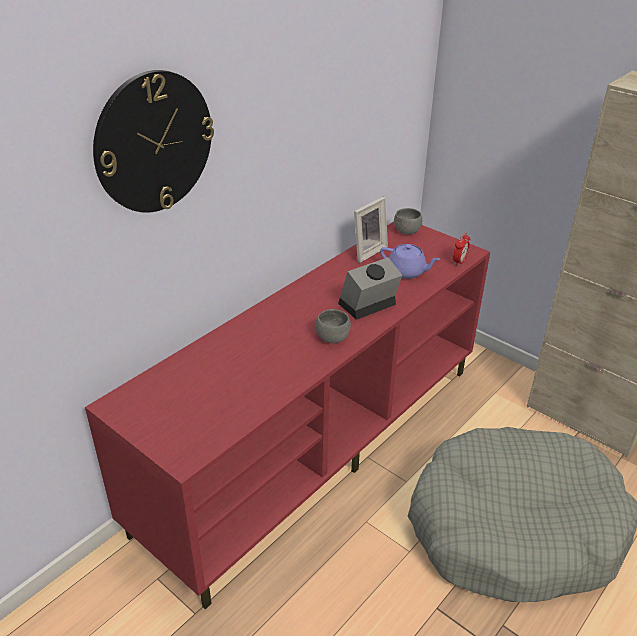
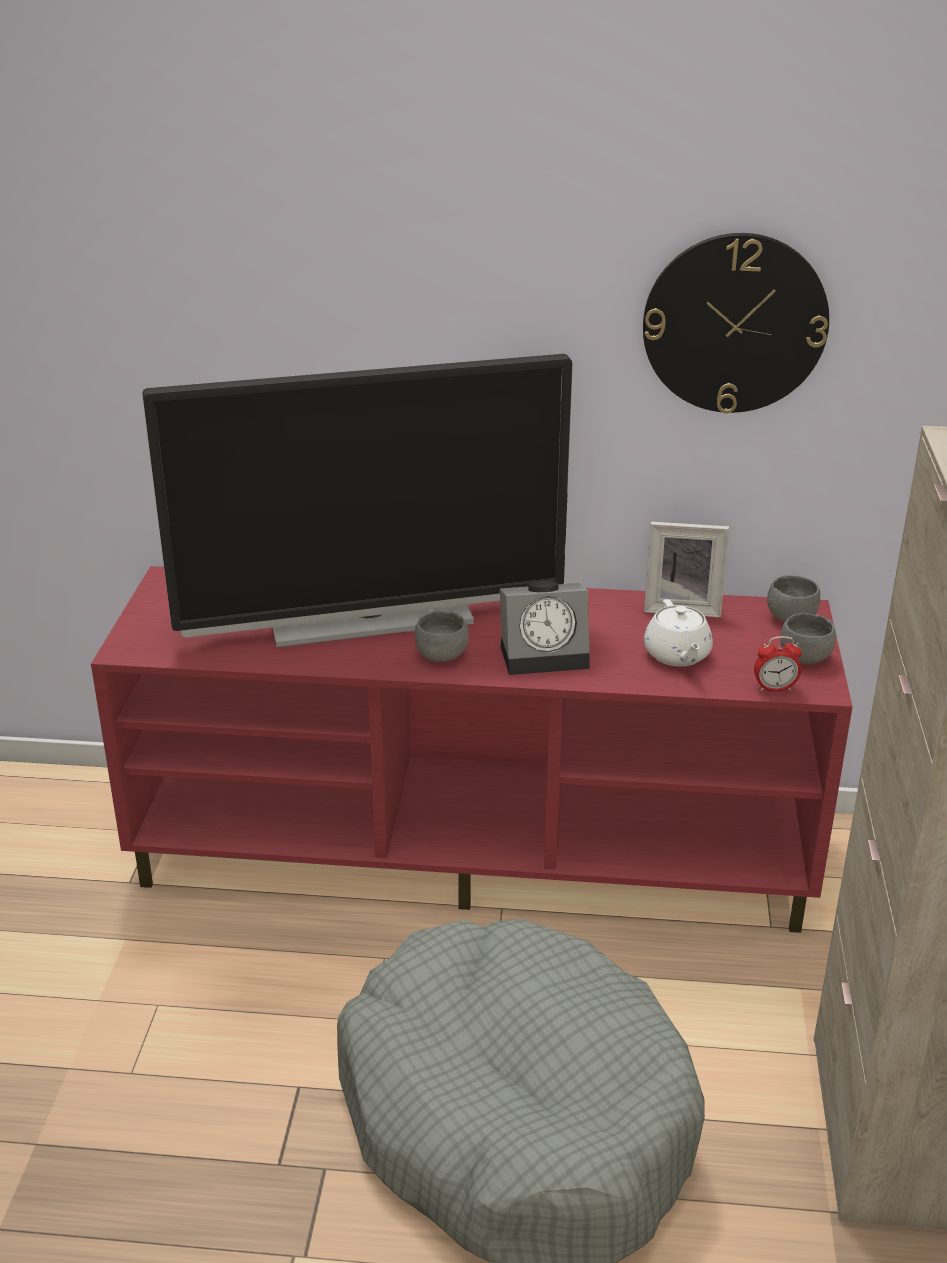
camera: 55 degrees right, 5 degrees down
(154, 142) = (293, 283): wall clock -> wall clock (734, 324)
(267, 345) = (371, 619): none -> television
(367, 306) = (546, 654): alarm clock -> alarm clock turned 150 degrees clockwise
(407, 272) = (677, 655): purple teapot -> white teapot
(442, 243) = (805, 657): none -> grey bowl

